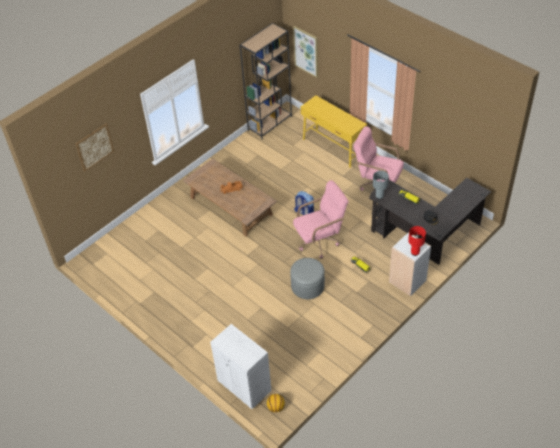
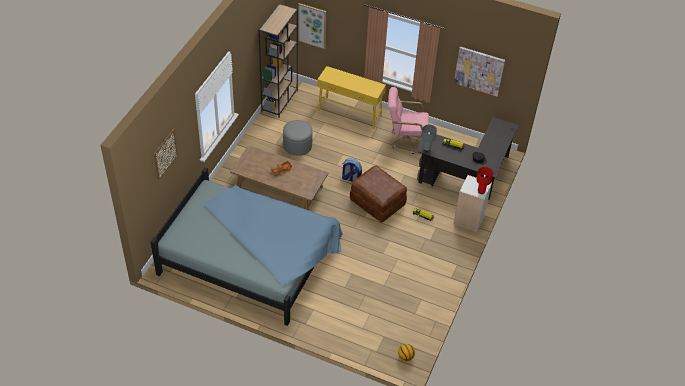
camera: 25 degrees left, 0 degrees up
(172, 269) = (251, 258): none -> blue bed
(244, 387) = (369, 347): white cabinet -> none
(307, 286) = (384, 244): grey ottoman -> grey ottoman (297, 145)
(320, 242) = (378, 202): pink office chair -> brown ottoman
(455, 124) = (479, 70): none -> picture

